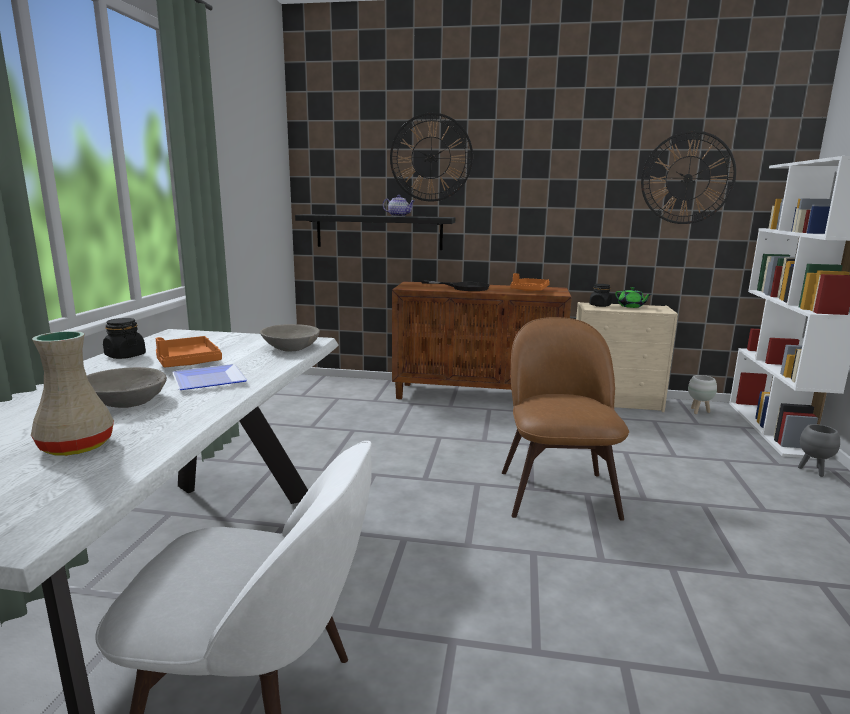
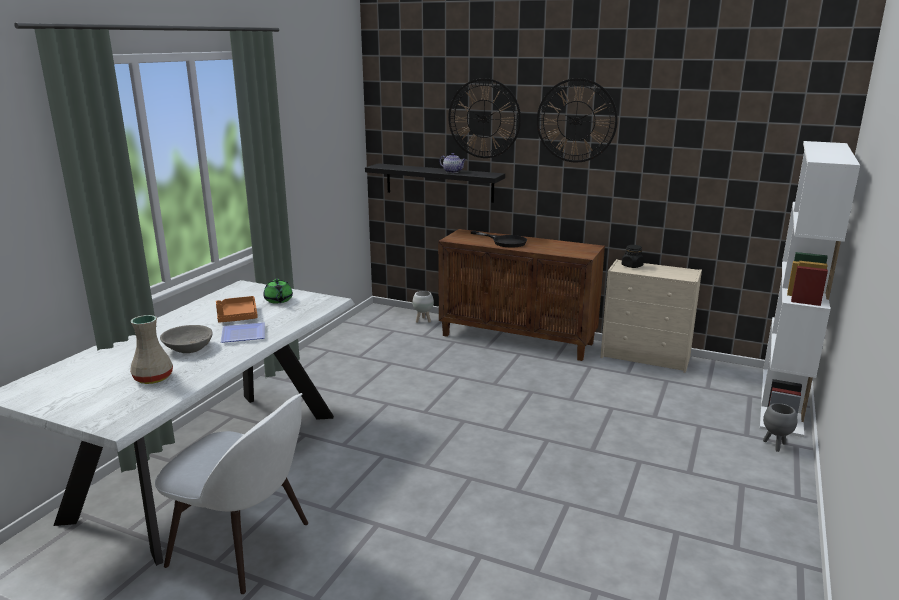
camera: 15 degrees right, 5 degrees up
(125, 356) = (201, 307): black jar -> none
(291, 347) = (313, 307): grey bowl -> none
(529, 290) = (562, 249): orange tray -> none
(557, 491) = (523, 434): brown chair -> none
(631, 306) = (662, 269): green teapot -> green teapot (278, 300)
(687, 178) = (722, 148): wall clock -> wall clock (576, 121)
(698, 412) = (721, 375): white planter -> white planter (423, 321)

